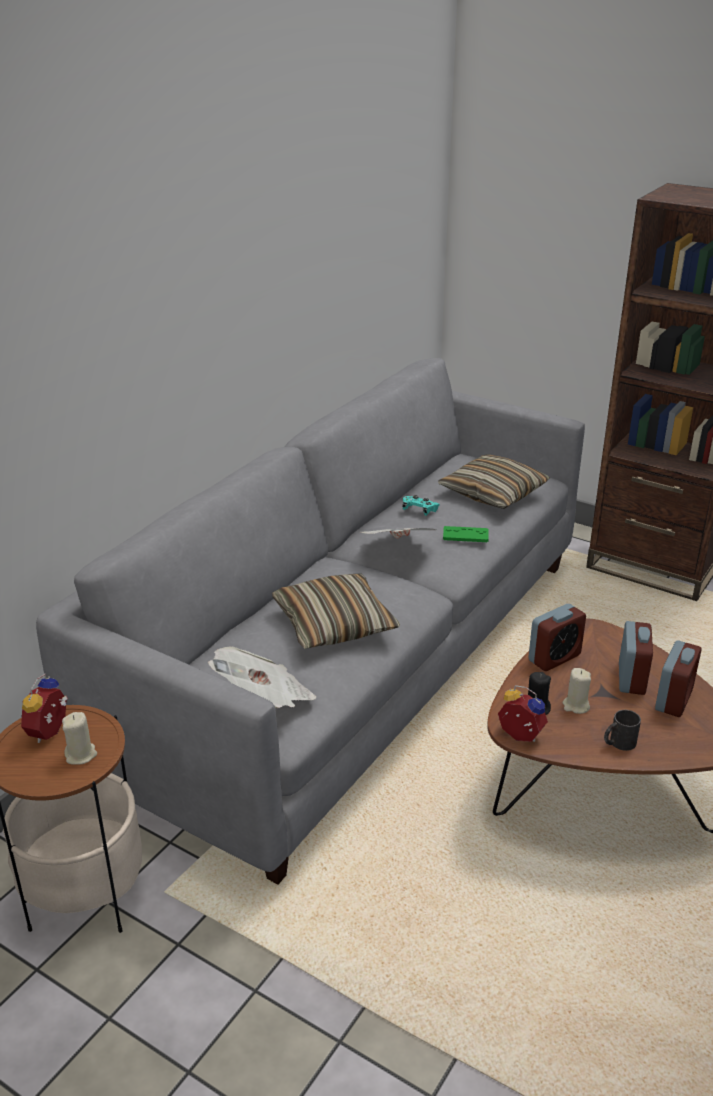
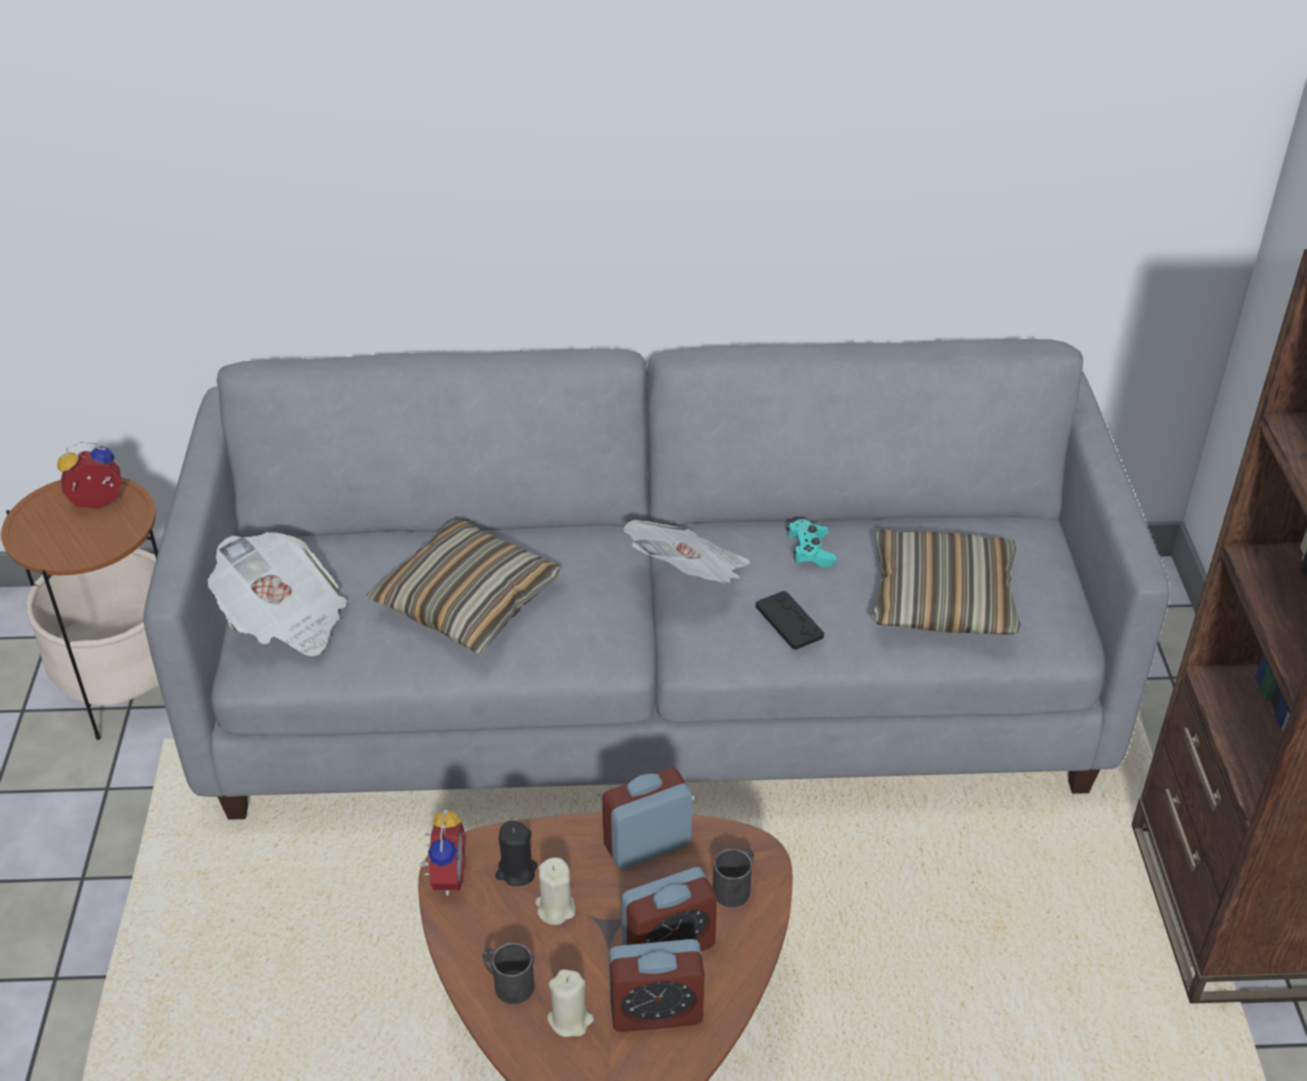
camera: 55 degrees right, 10 degrees up
(81, 755) = (77, 541): beige candle -> beige candle (570, 1019)
(465, 535) = (789, 621): green game controller -> black game controller
(554, 658) = (647, 844): alarm clock -> alarm clock turned 135 degrees clockwise
(607, 642) = (736, 886): none -> black mug

